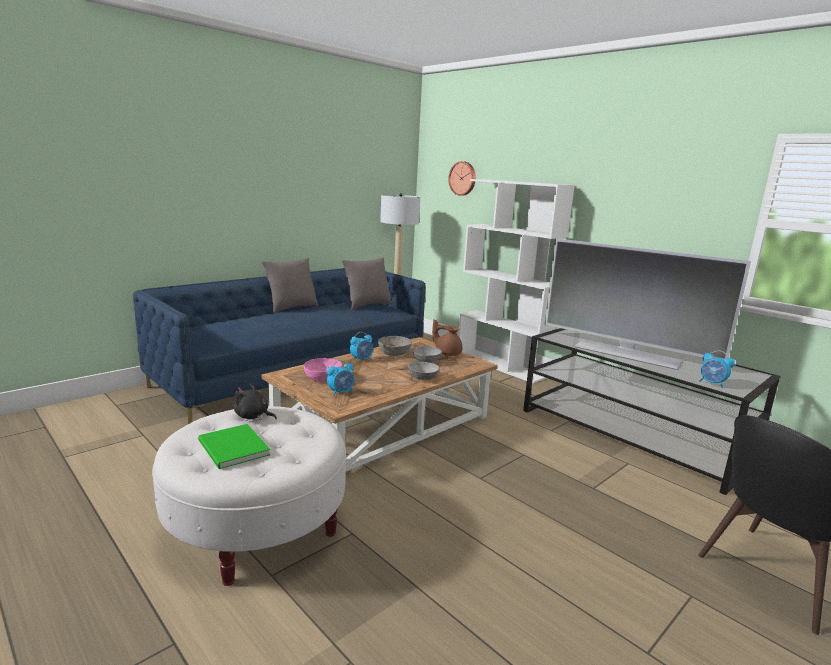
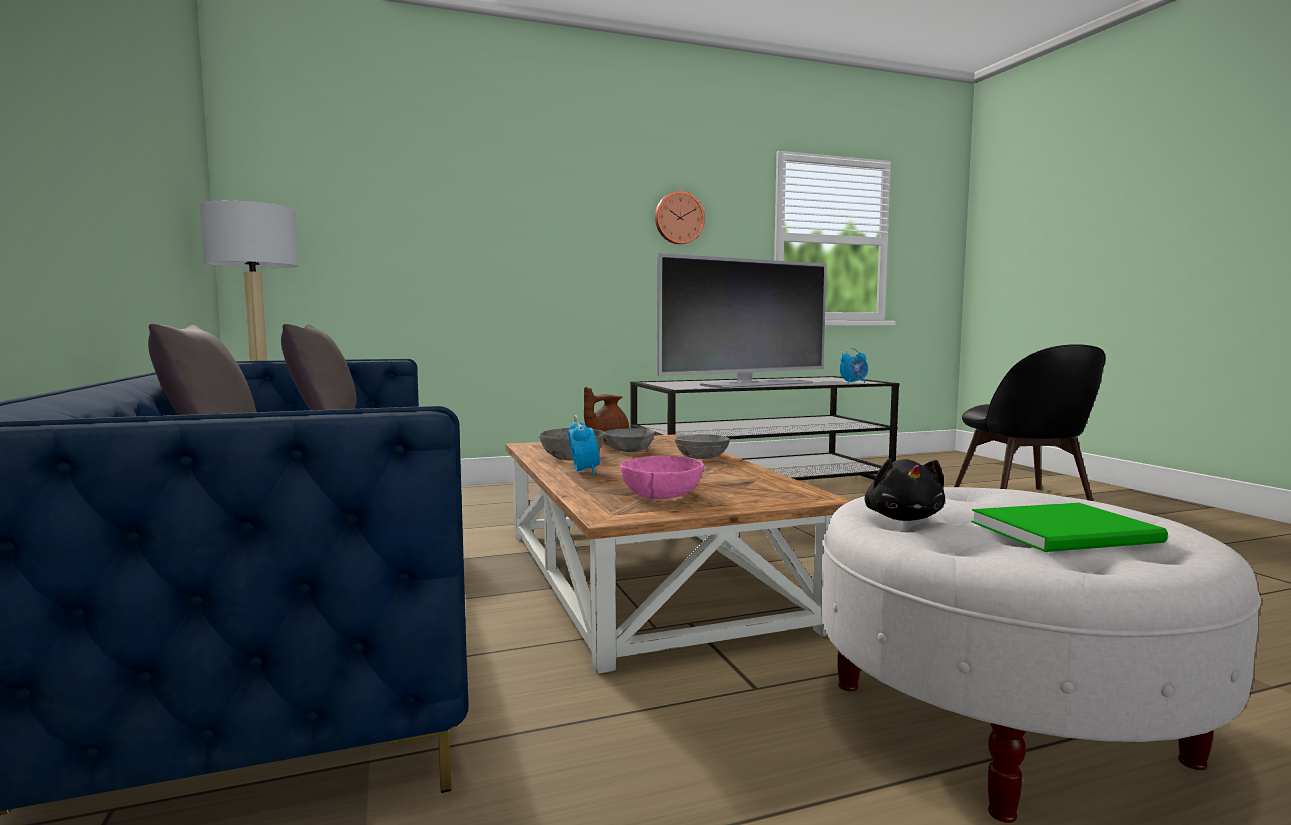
camera: 65 degrees left, 10 degrees down
(253, 416) = (903, 518): black plush toy -> black plush toy turned 45 degrees counterclockwise
(341, 392) = (741, 491): alarm clock -> none
(463, 178) = (351, 187): wall clock -> wall clock (678, 218)
(501, 365) = (509, 487): white bookcase -> none

